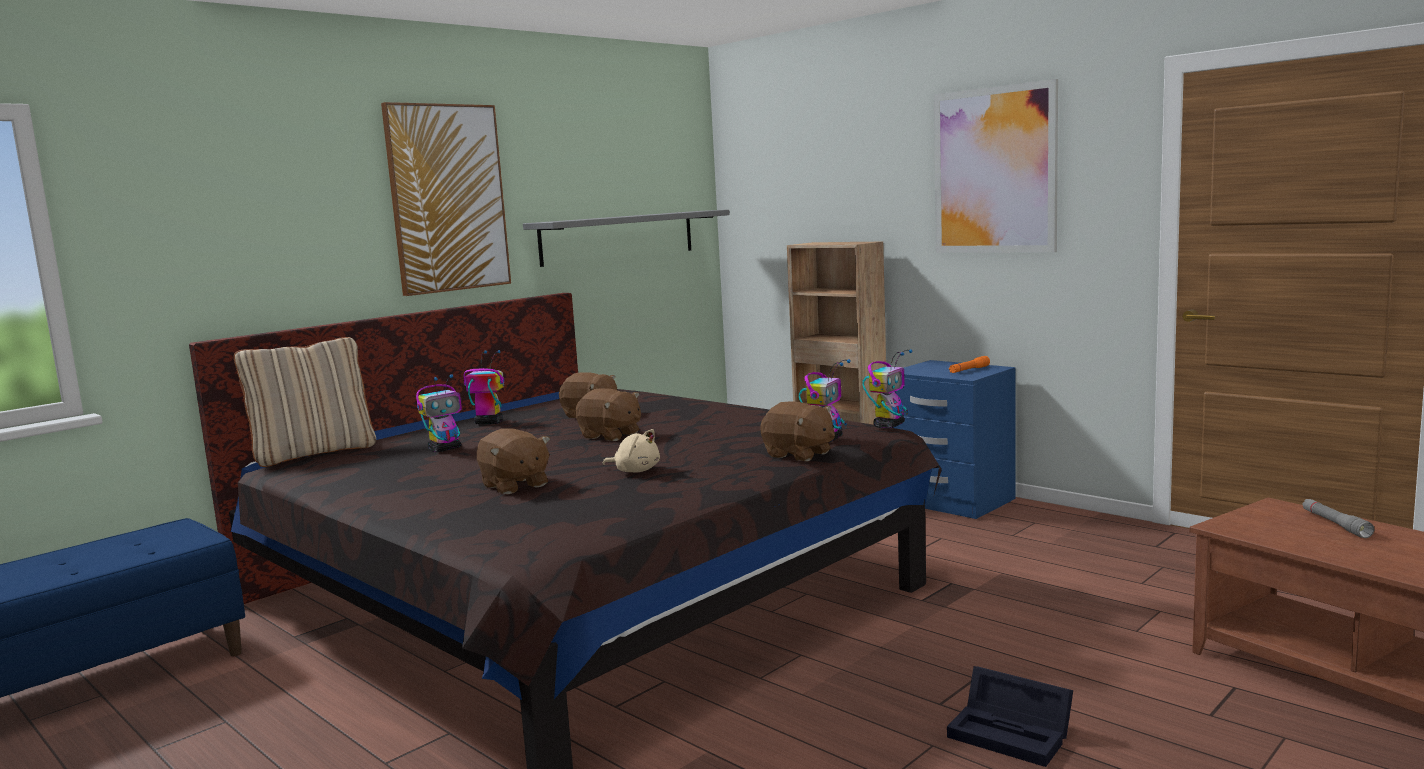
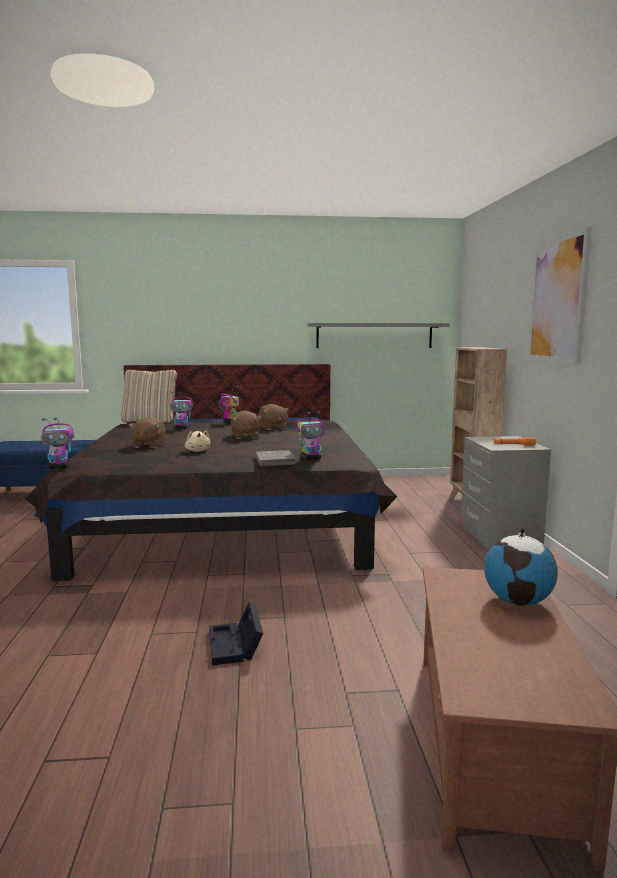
camera: 40 degrees right, 0 degrees up
(447, 198) = (262, 307): picture -> none
(799, 454) = (275, 461): brown plush toy -> grey book
(889, 425) = (363, 460): toy robot -> toy robot (60, 467)
(951, 501) = (499, 536): blue nightstand -> grey nightstand
(1335, 524) = (518, 601): grey flashlight -> globe

